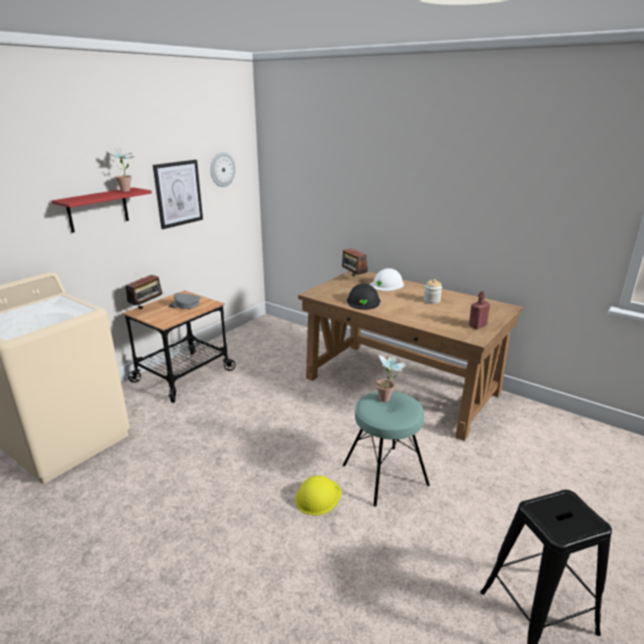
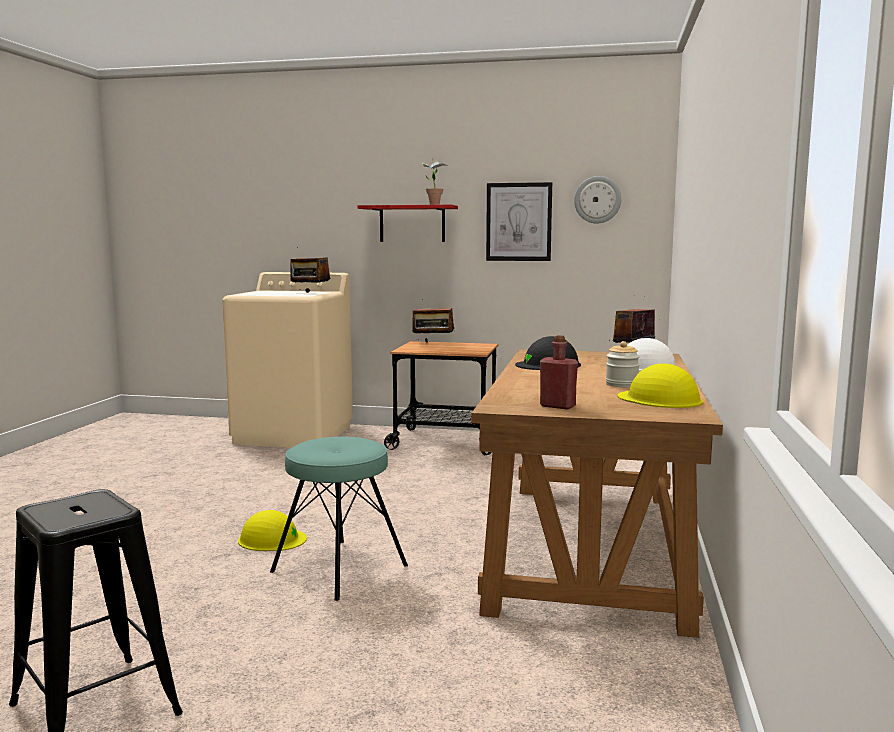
camera: 65 degrees right, 15 degrees down
(61, 305) = (310, 293): none -> radio
(184, 305) = (458, 348): grey cap -> none
(388, 400) = (352, 444): potted plant -> none
(470, 303) = (660, 399): none -> yellow hard hat

